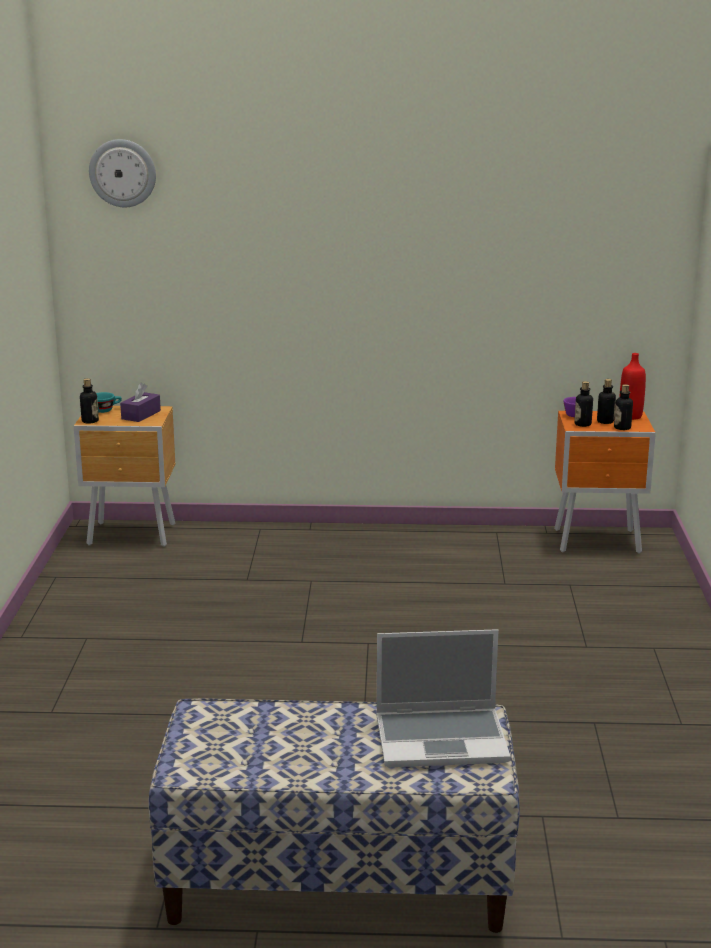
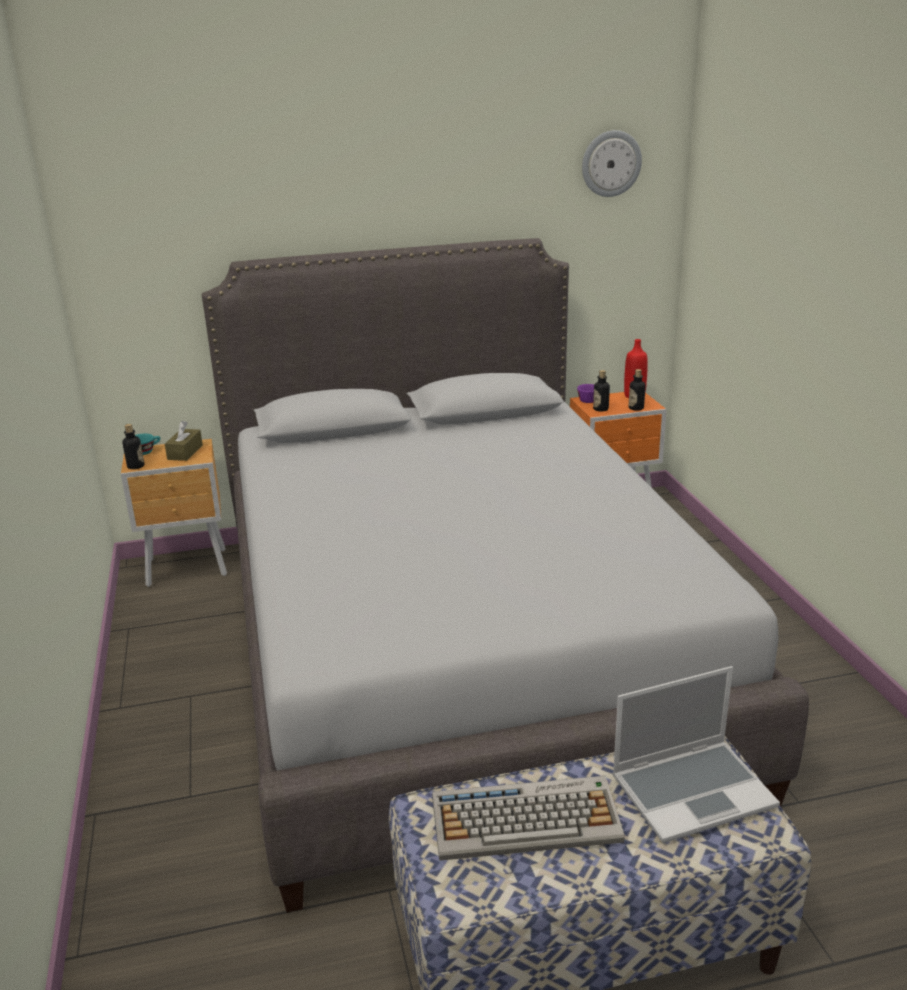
camera: 15 degrees left, 5 degrees up
(122, 173) = (135, 208): wall clock -> wall clock (611, 163)
(141, 415) = (185, 452): purple tissue box -> brown tissue box
(281, 732) = (527, 819): none -> keyboard
(356, 641) = (458, 650): none -> grey bed
(605, 421) = (617, 404): bottle -> none

